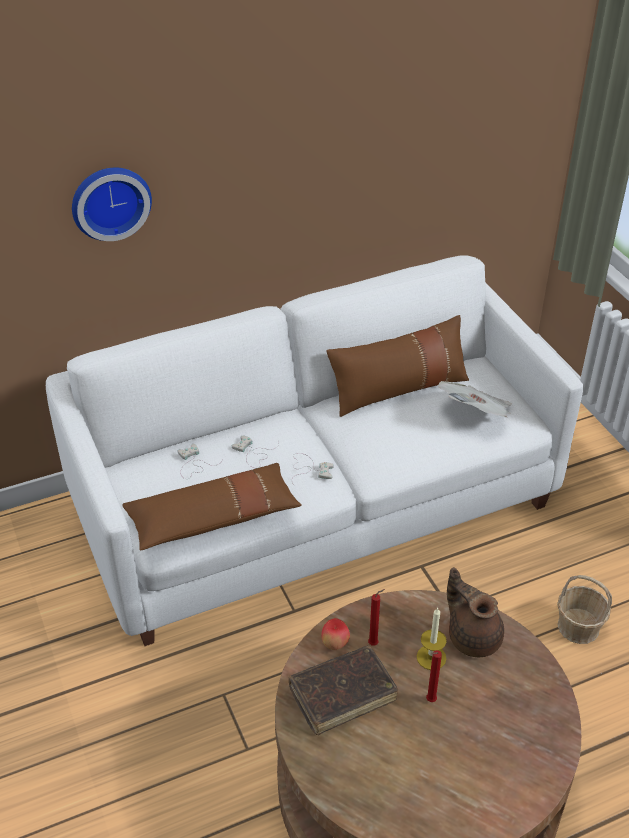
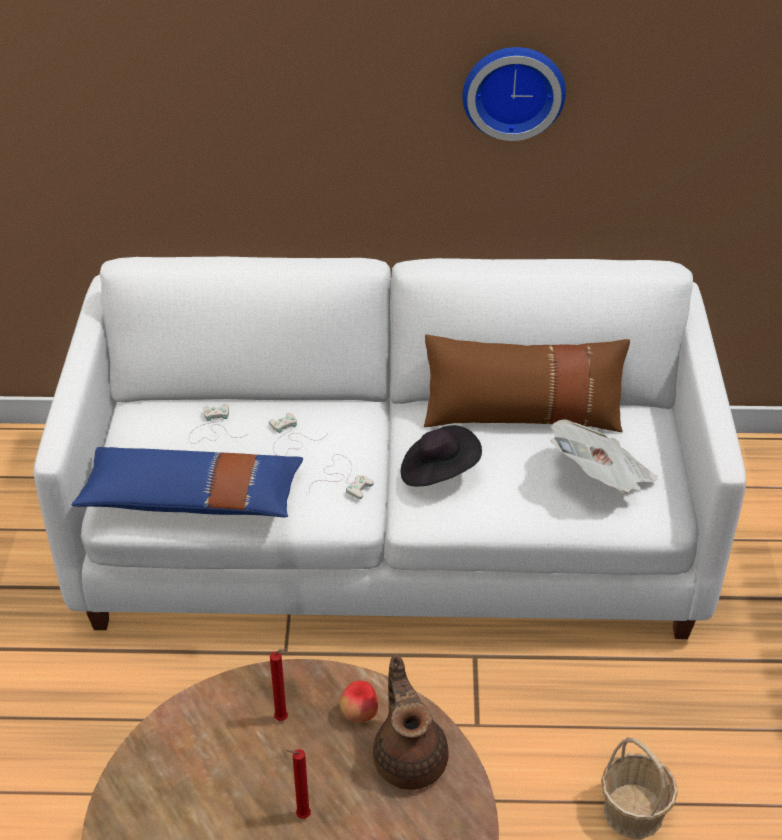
camera: 25 degrees right, 0 degrees up
(110, 201) = (189, 75): wall clock -> wall clock (513, 90)
(213, 518) = (192, 499): brown pillow -> blue pillow
(335, 644) = (236, 701): apple -> apple (359, 715)
(342, 694) = (203, 765): brown book -> none
(370, 444) = (438, 472): none -> black hat
(431, 657) = (340, 763): candle -> none

